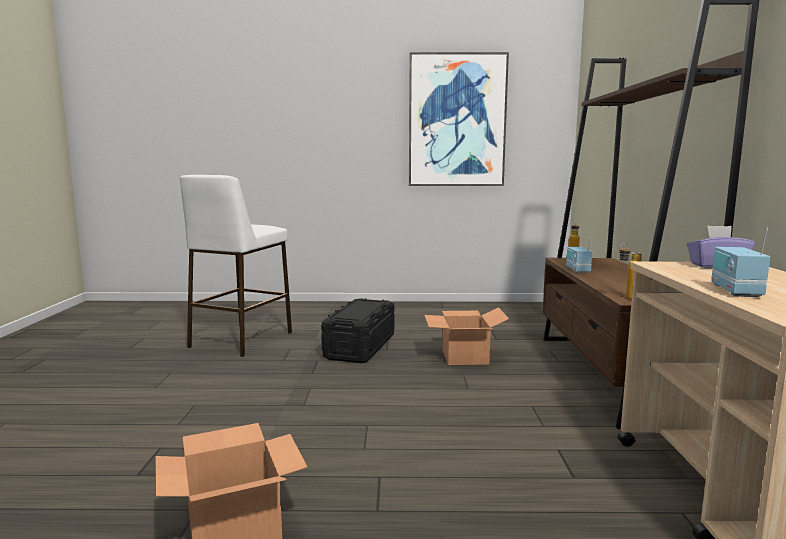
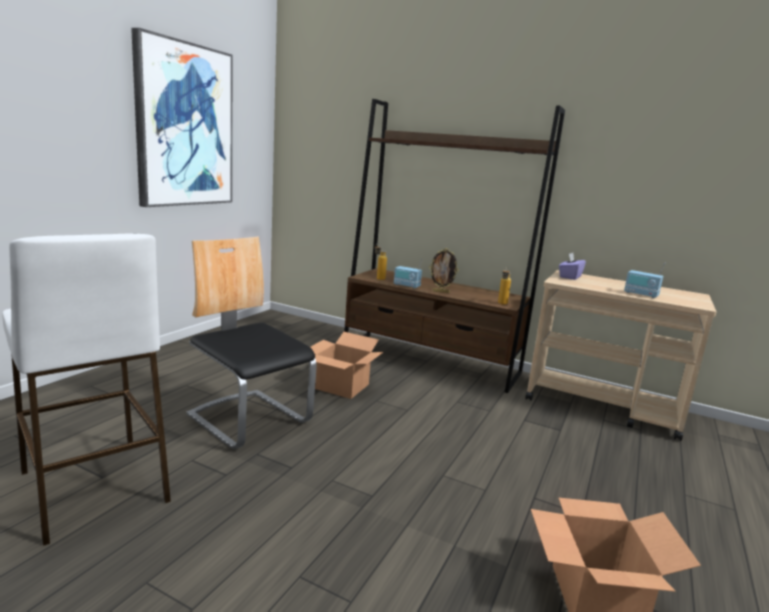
camera: 65 degrees left, 5 degrees up
(360, 346) = (249, 419): black storage box -> chair
(597, 279) = (441, 292): none -> picture frame

